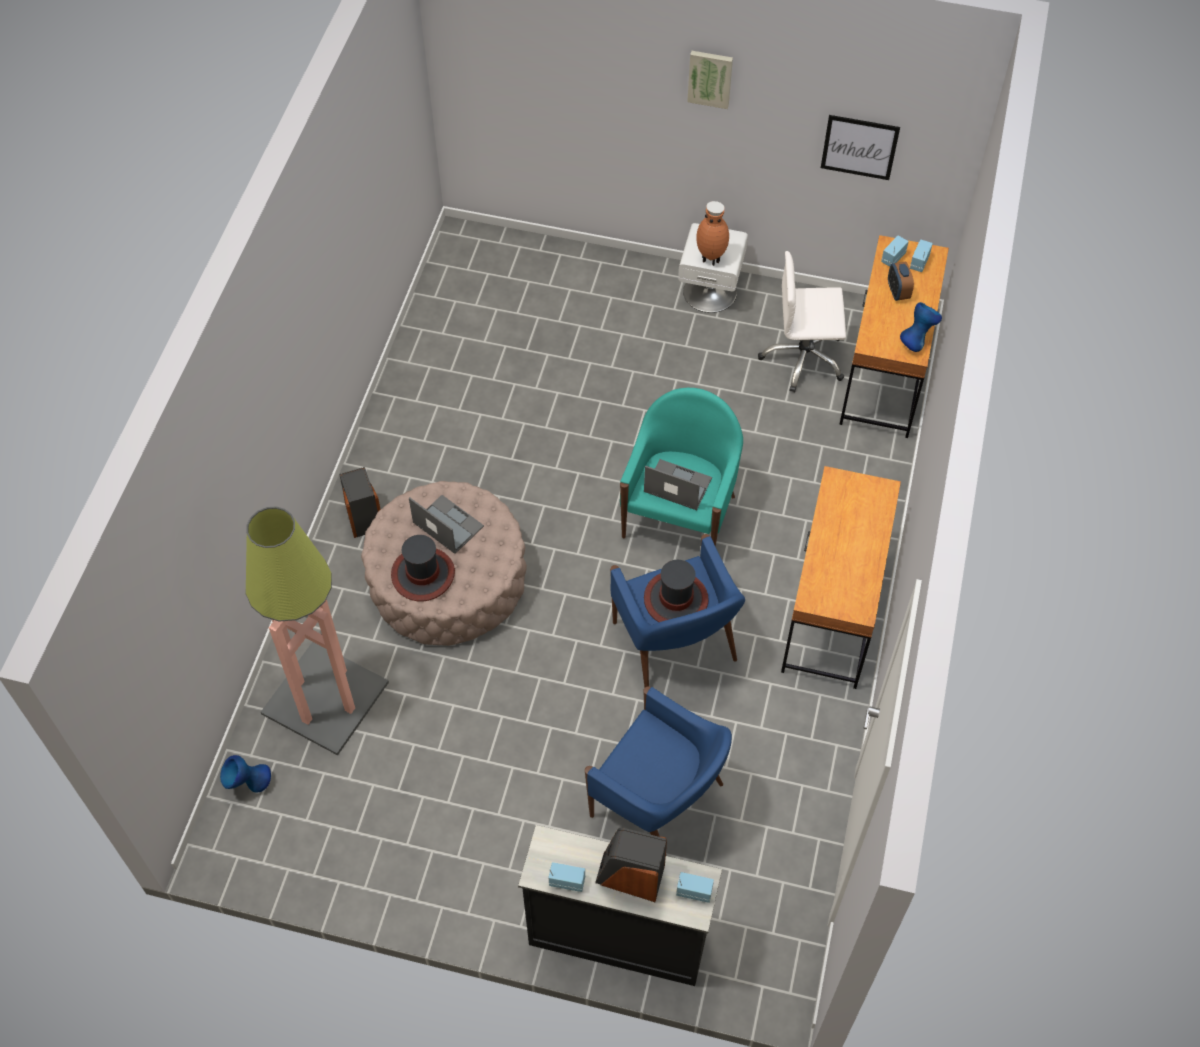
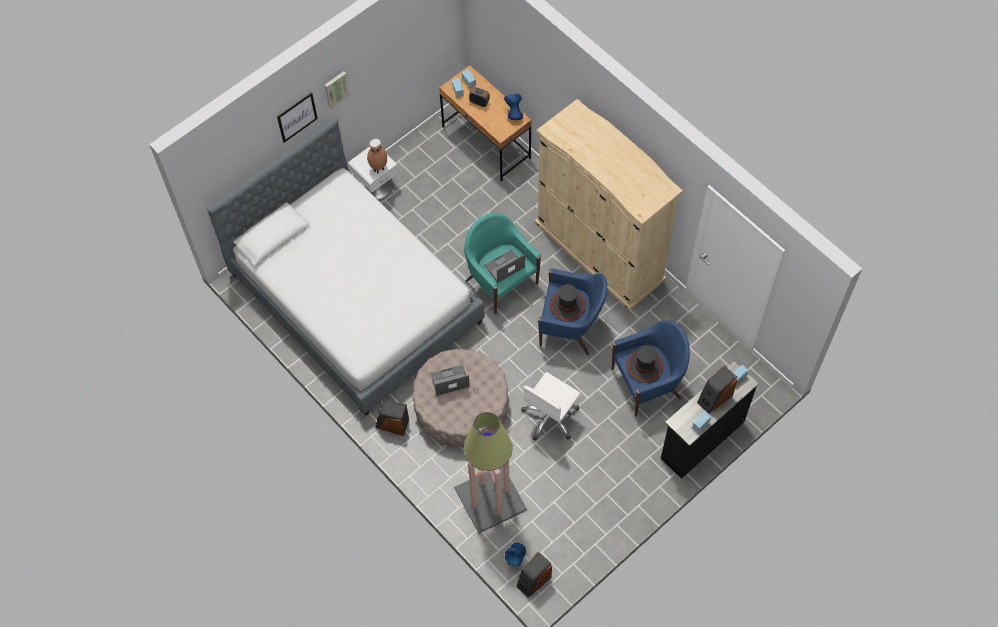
camera: 55 degrees left, 5 degrees up
(228, 829) = (533, 581): none -> speaker
(423, 574) = (471, 407): hat -> hat (644, 366)
(522, 367) = (356, 298): none -> bed
(803, 359) = (450, 171): white office chair -> white office chair (550, 417)
(832, 609) = (600, 250): brown desk -> beige wardrobe
(859, 147) = (411, 58): picture -> picture (297, 117)

